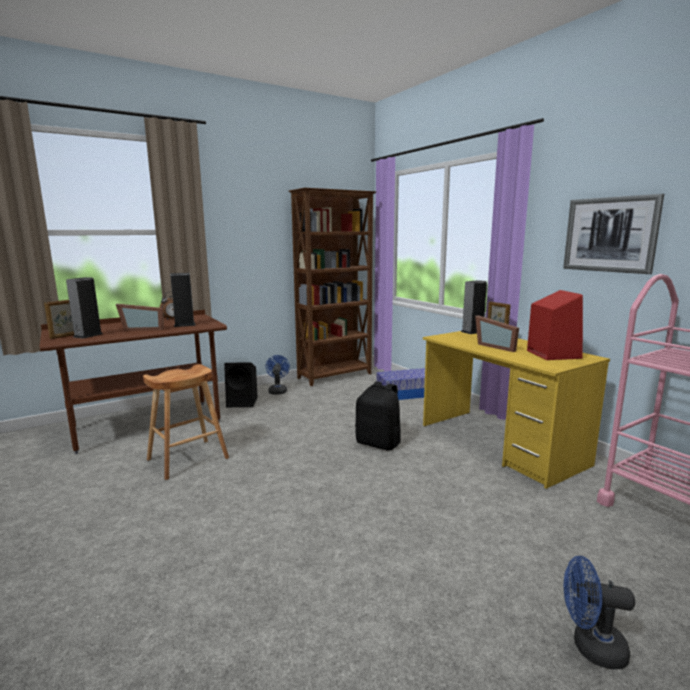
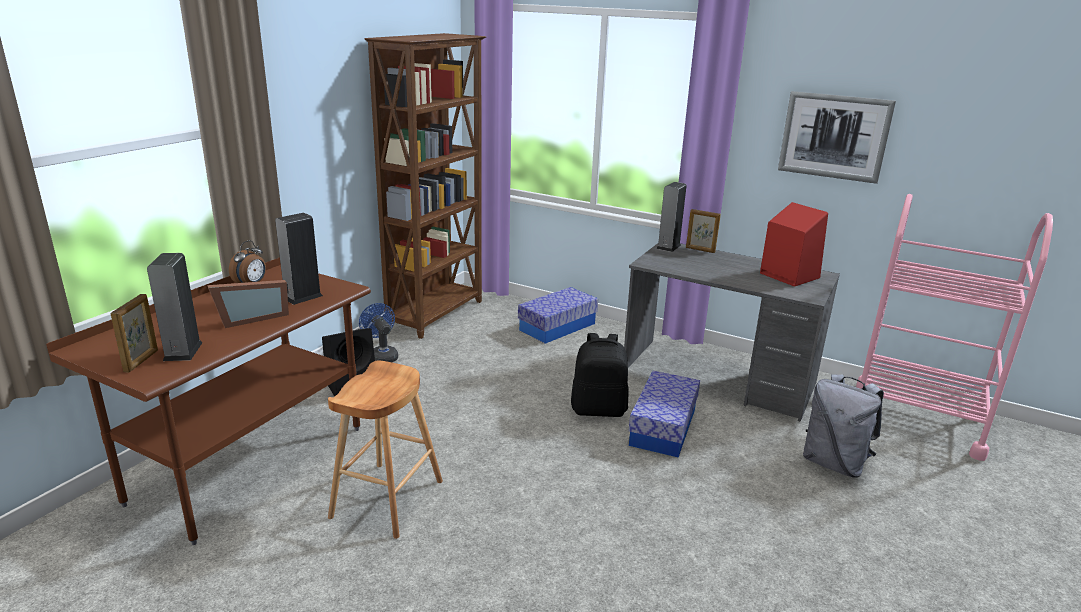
camera: 30 degrees left, 10 degrees up
(415, 464) = (663, 427): none -> storage box
(497, 346) = (725, 271): picture frame -> none
(500, 444) = (718, 378): yellow desk -> grey desk
(548, 527) = (834, 463): none -> grey backpack
(590, 646) = (941, 560): blue fan -> none

